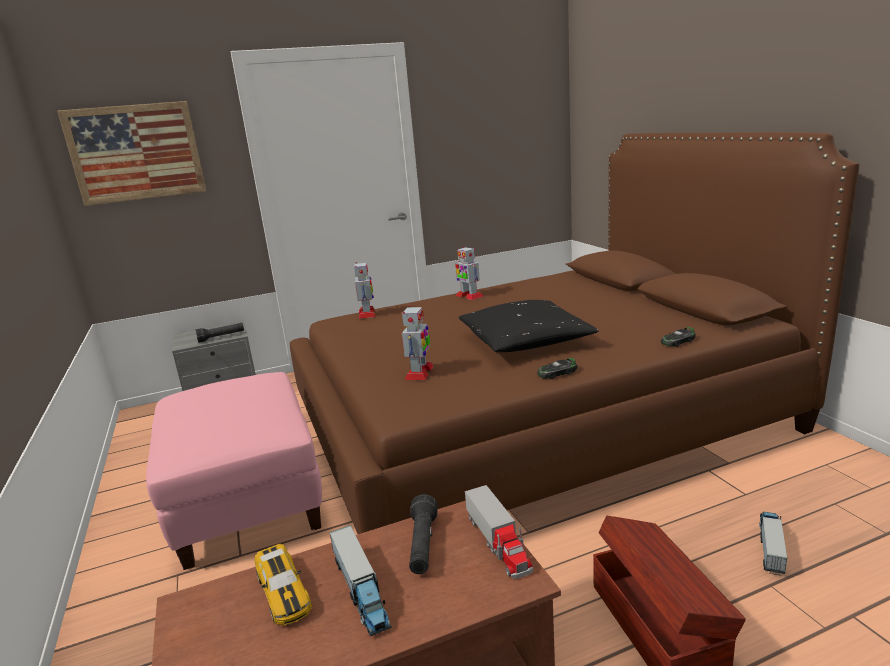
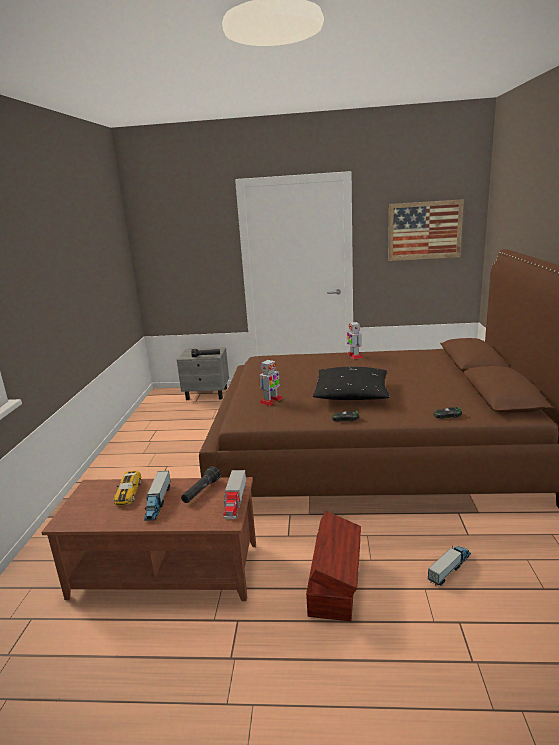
camera: 25 degrees right, 0 degrees up
(136, 153) = (176, 239): picture -> picture (424, 230)
(247, 501) = (180, 454): pink ottoman -> none
(367, 313) = (281, 357): toy robot -> none

